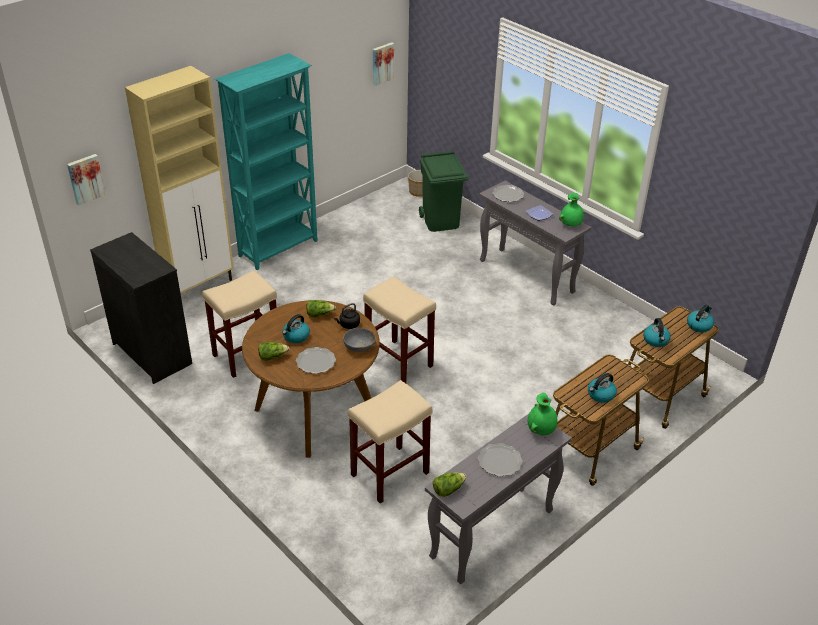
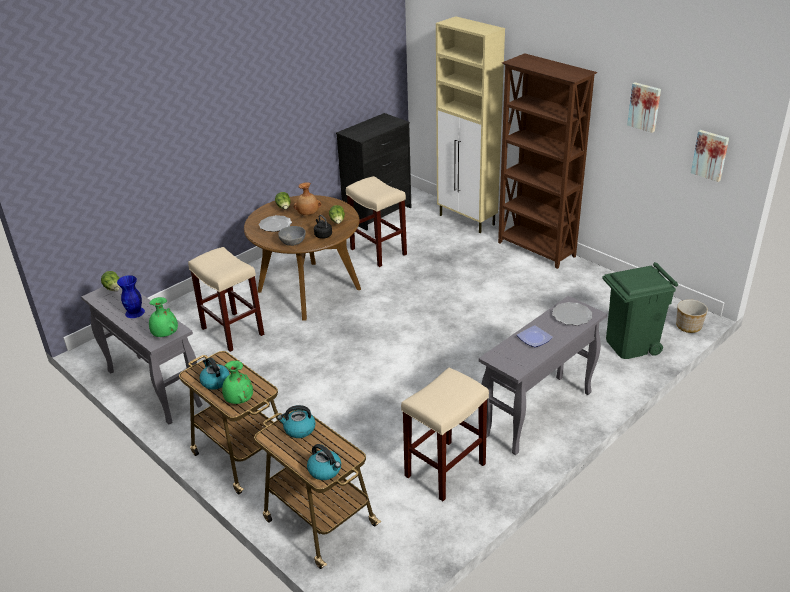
camera: 90 degrees right, 5 degrees down
(85, 179) = (424, 73): picture -> picture (644, 107)
(279, 248) = (536, 250): turquoise bookcase -> brown bookcase
(296, 336) = (308, 214): kettle -> brown vase
(399, 362) = (373, 329): beige stool -> beige stool (445, 471)
(500, 461) = (134, 312): plate -> blue vase
(571, 224) = (518, 363): green vase -> green vase (238, 400)

